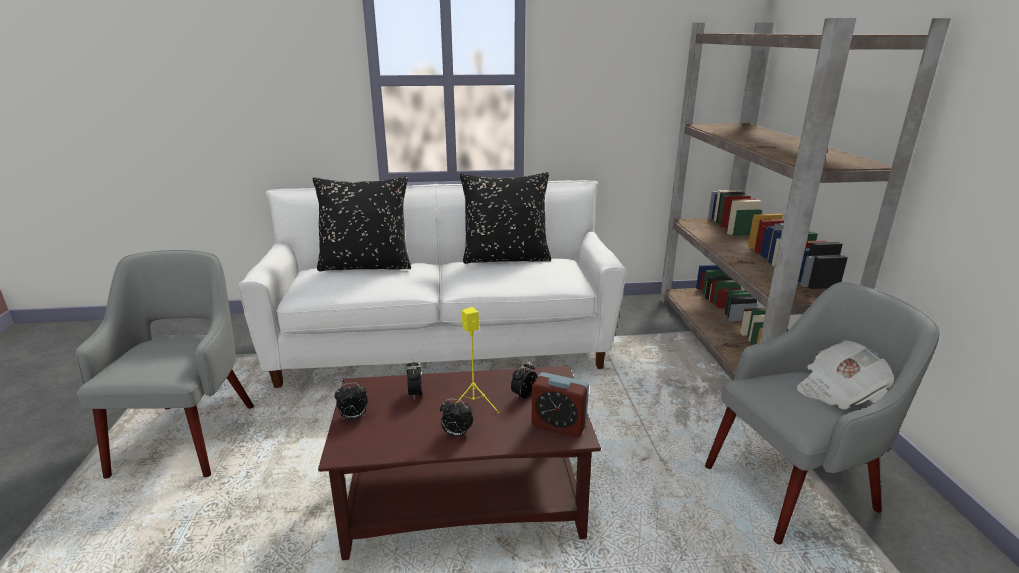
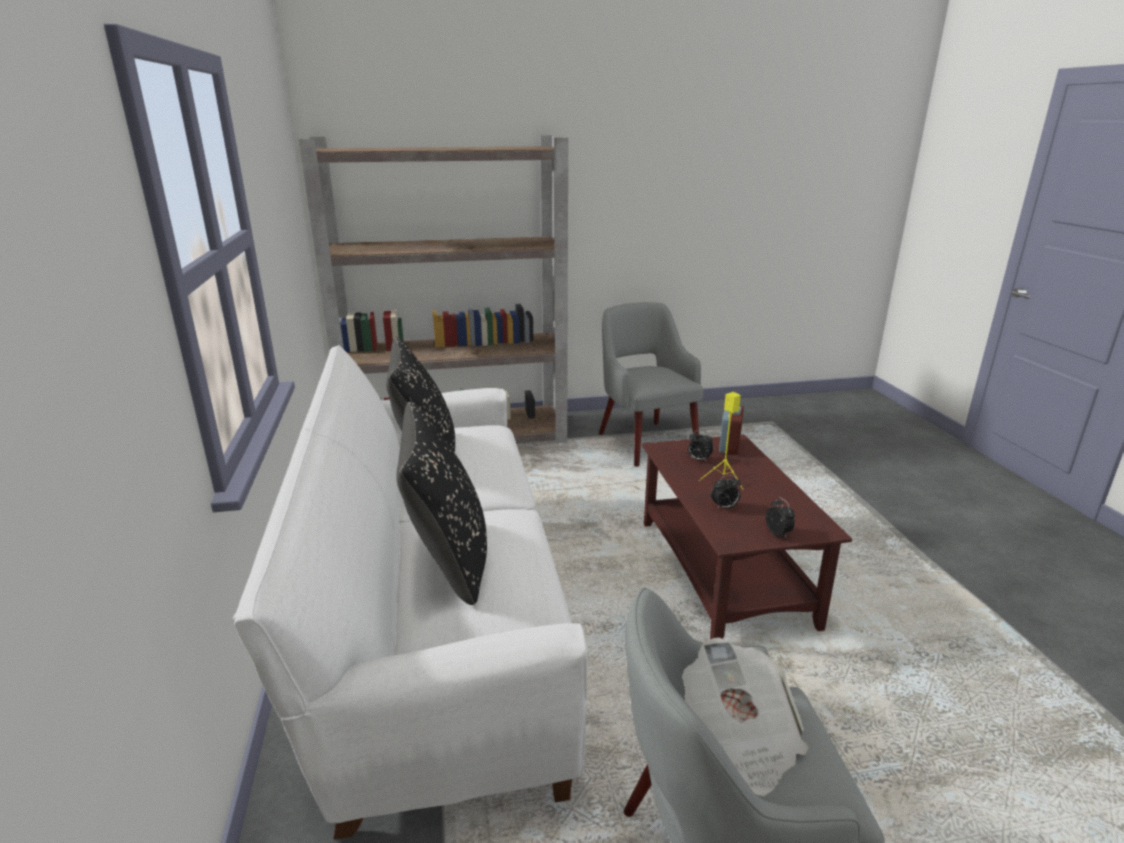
camera: 95 degrees left, 0 degrees up
(456, 434) = (766, 483): alarm clock -> none
(840, 391) = (646, 367): newspaper -> newspaper (740, 738)

